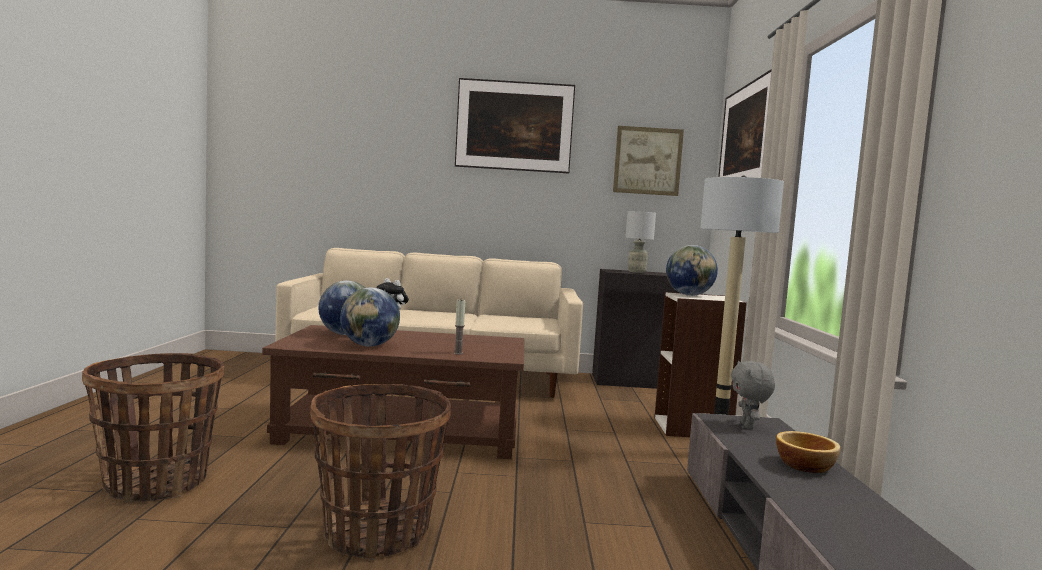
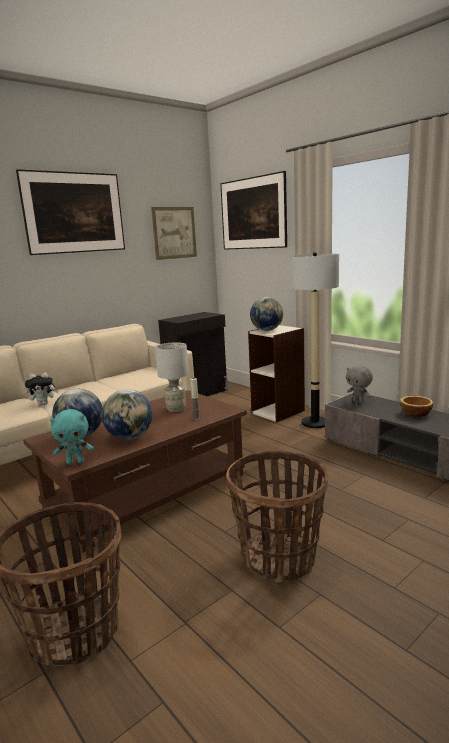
camera: 40 degrees left, 10 degrees up
(290, 344) = (75, 462): none -> turquoise plush toy
(637, 272) = (188, 317): grey table lamp -> grey table lamp (176, 409)

